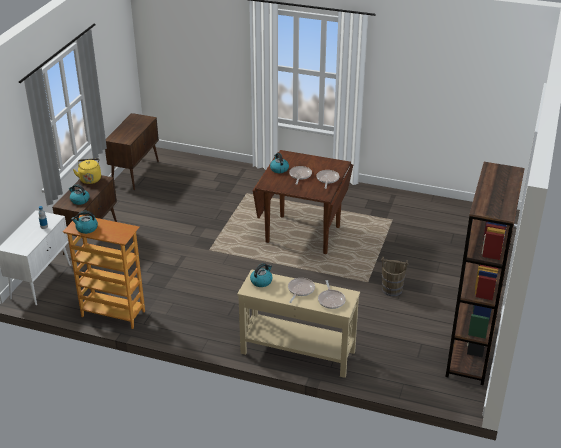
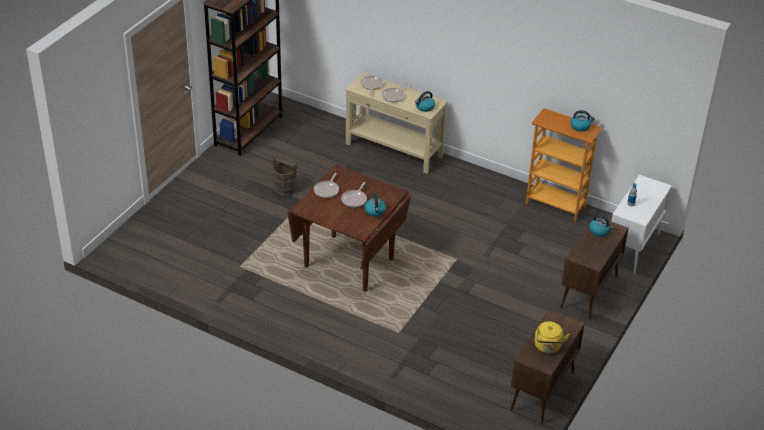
camera: 170 degrees left, 5 degrees up
(90, 179) = (592, 260): yellow kettle -> yellow kettle (548, 347)

